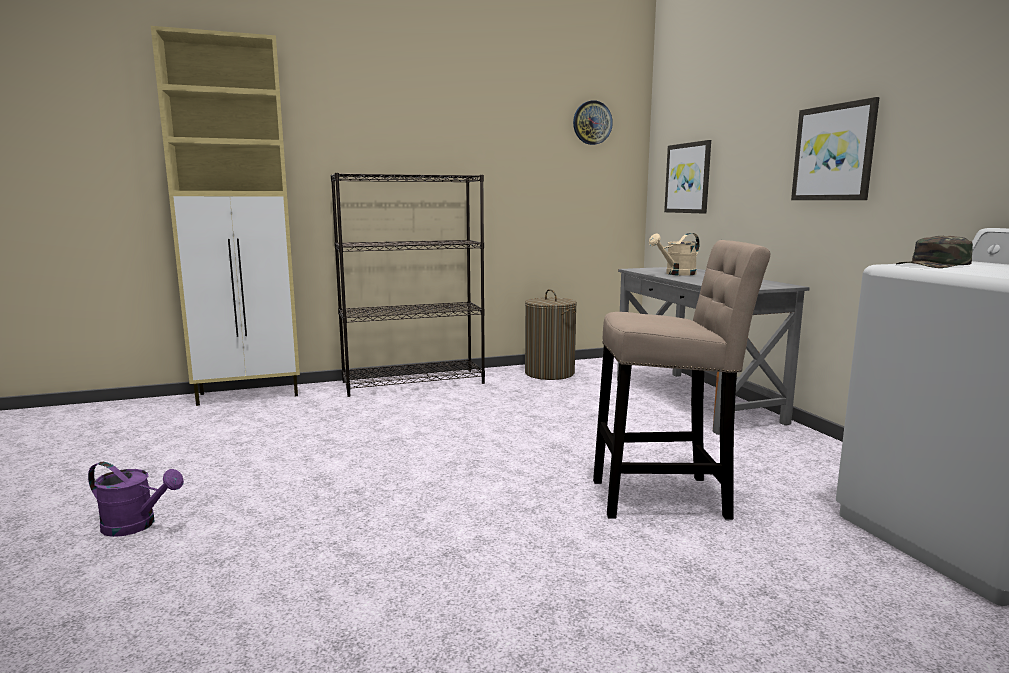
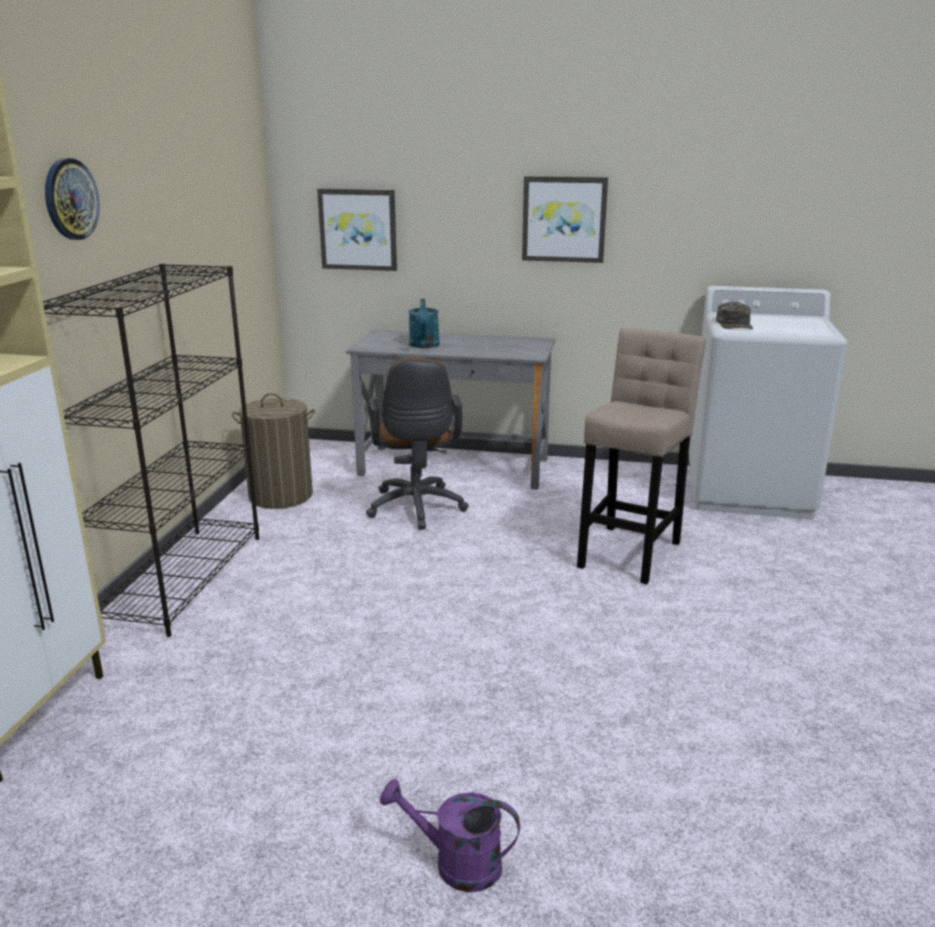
camera: 60 degrees left, 10 degrees up
(137, 525) = (456, 864): purple watering can -> purple watering can turned 120 degrees counterclockwise
(592, 123) = (233, 162): wall clock -> wall clock (70, 199)
(596, 407) = (416, 509): none -> brown office chair
(676, 274) = (424, 346): beige watering can -> turquoise watering can

